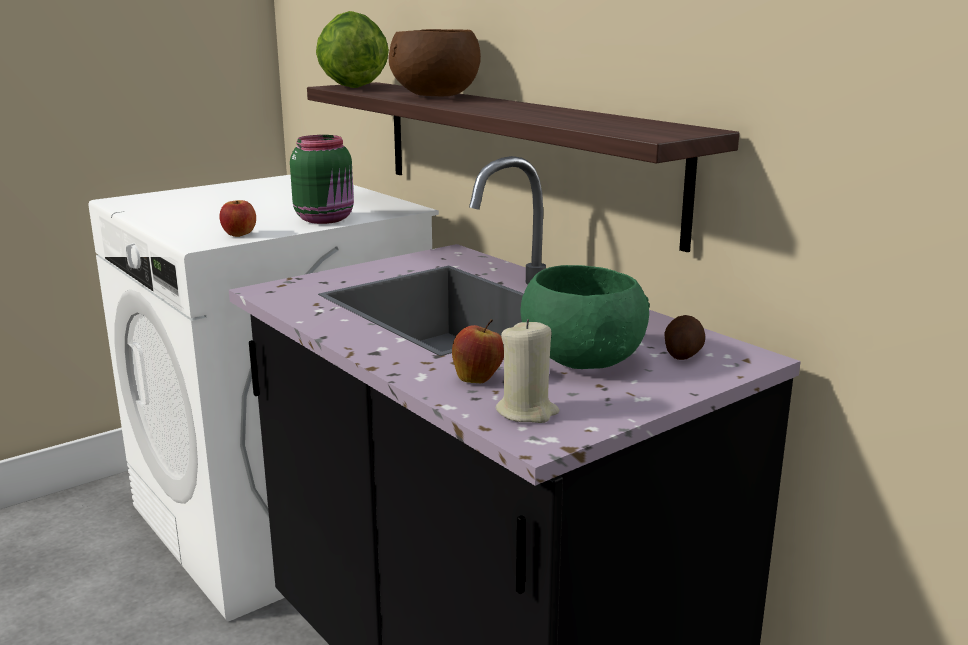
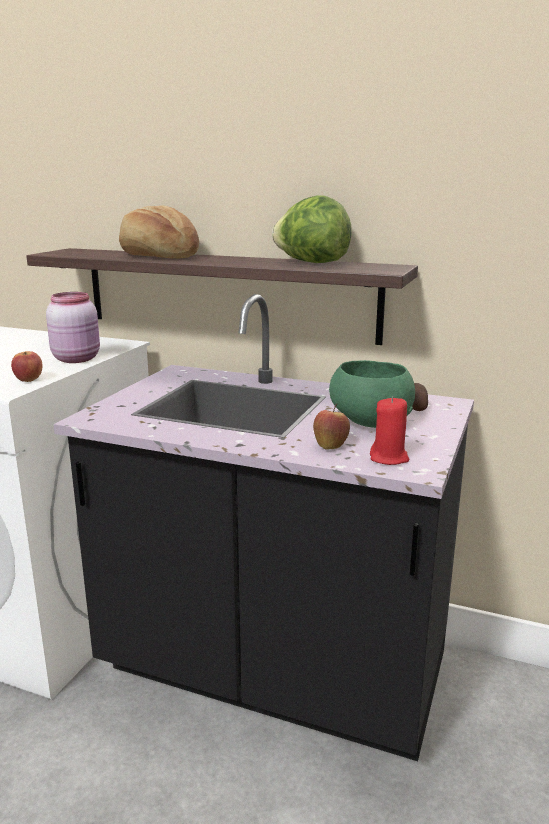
camera: 30 degrees left, 0 degrees up
(326, 219) = (78, 359): green jar -> pink jar
(351, 87) = (67, 253): lettuce -> lettuce (312, 262)
(435, 96) = (158, 256): brown bowl -> bread
(527, 412) = (389, 458): beige candle -> red candle

